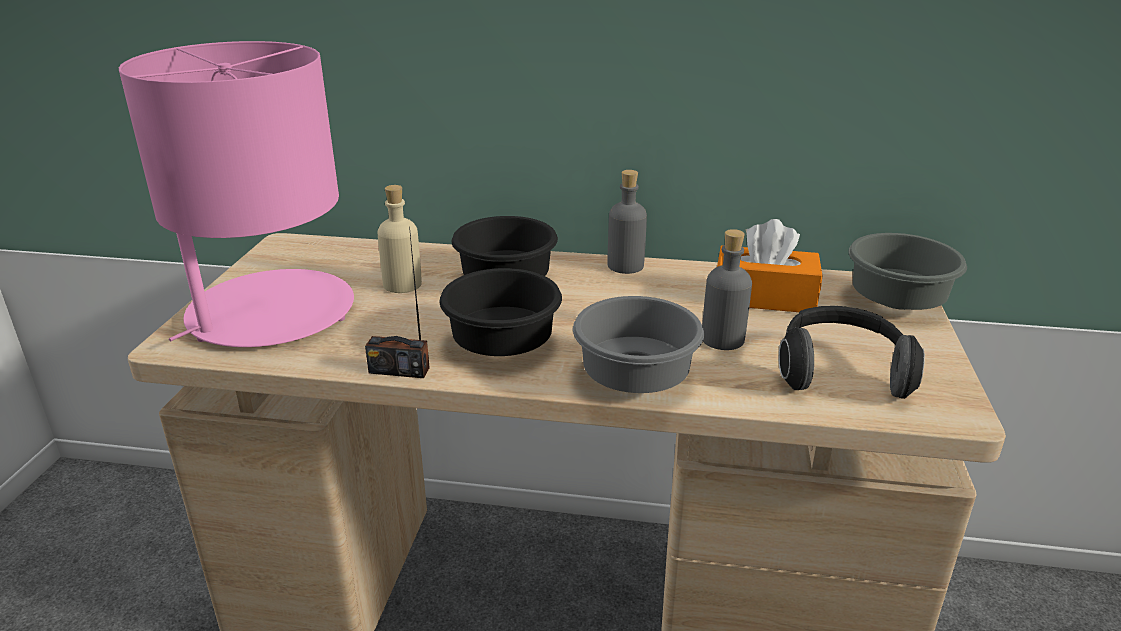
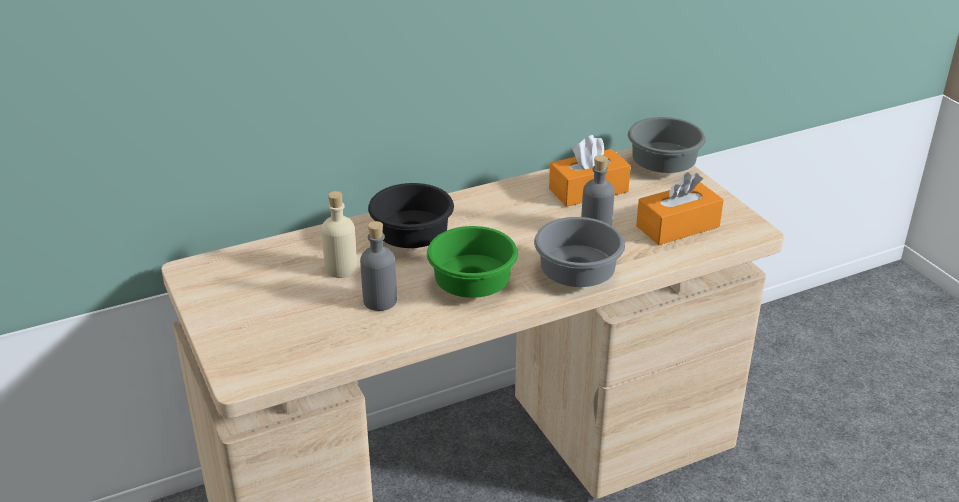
camera: 35 degrees left, 5 degrees up
(269, 312) = (274, 328): pink table lamp -> none
(399, 370) = (430, 329): radio -> none
(506, 346) = (475, 285): black bowl -> green bowl
(625, 266) = (476, 197): grey bottle -> grey bottle (380, 301)
(840, 371) = (677, 226): headphones -> orange tissue box

